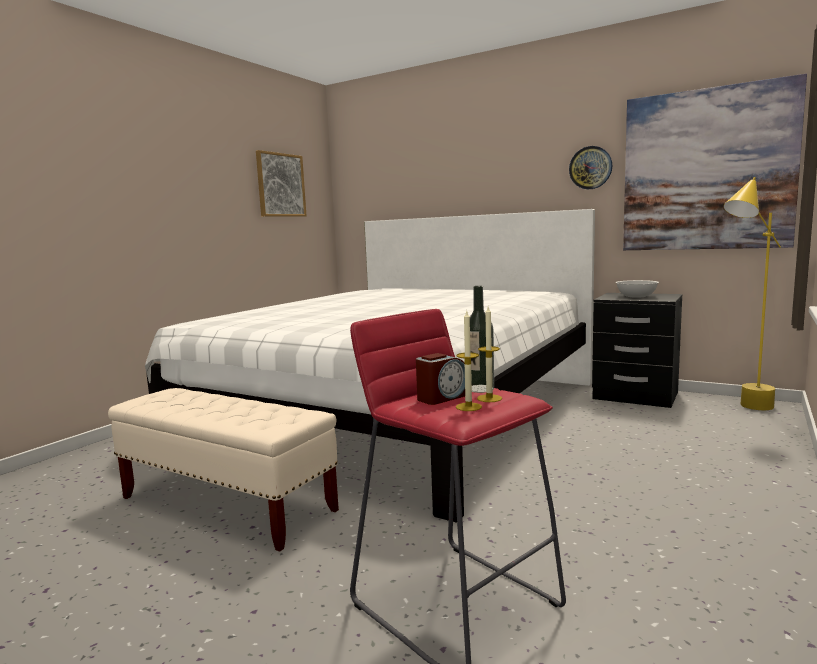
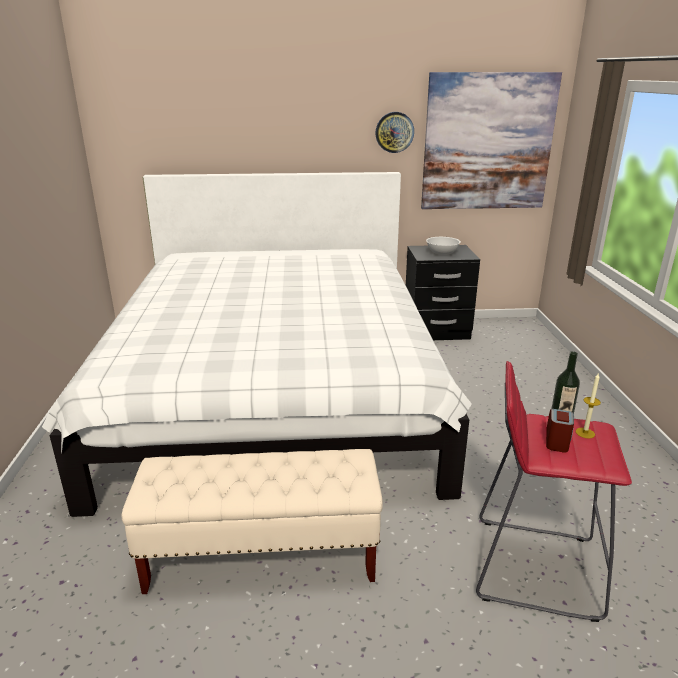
camera: 35 degrees left, 15 degrees up
(280, 185) = (47, 141): picture -> none
(468, 407) = (590, 447): candle -> none
(744, 410) = (513, 332): yellow floor lamp -> none

